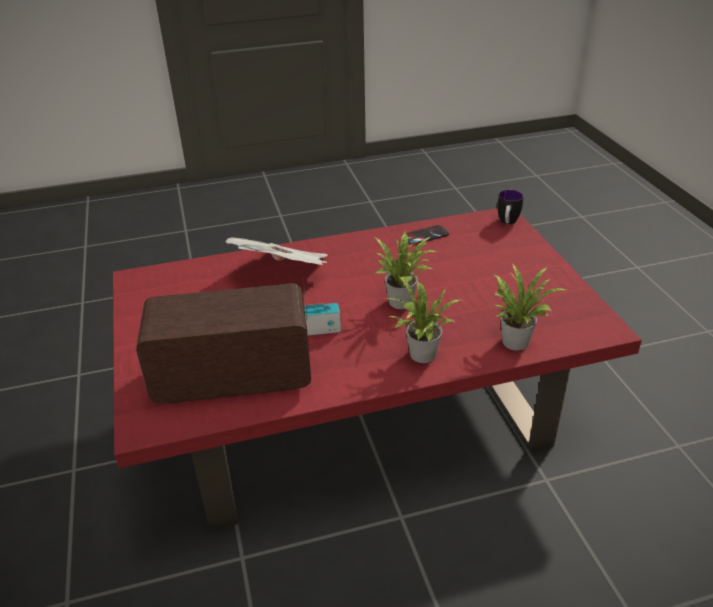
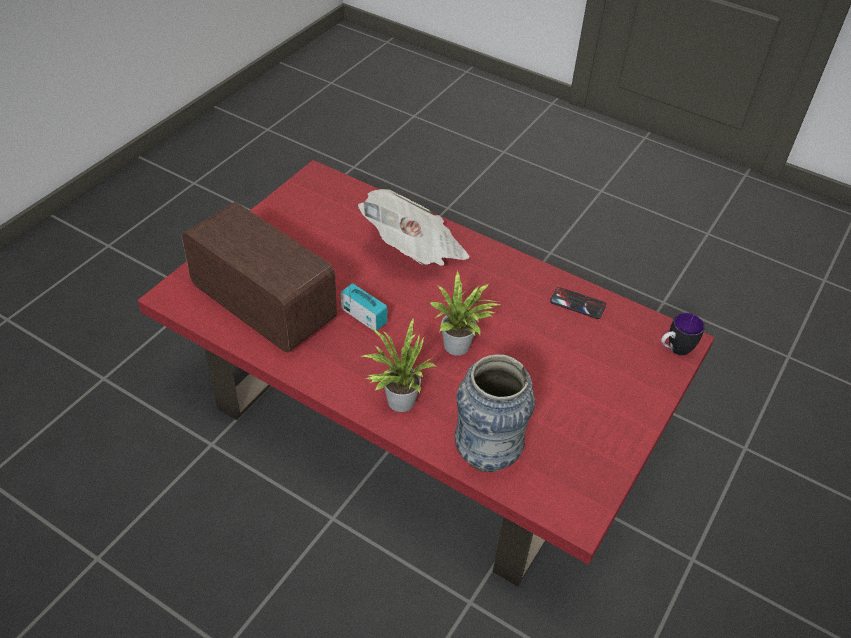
camera: 45 degrees right, 10 degrees up
(515, 339) = (487, 454): potted plant -> vase

